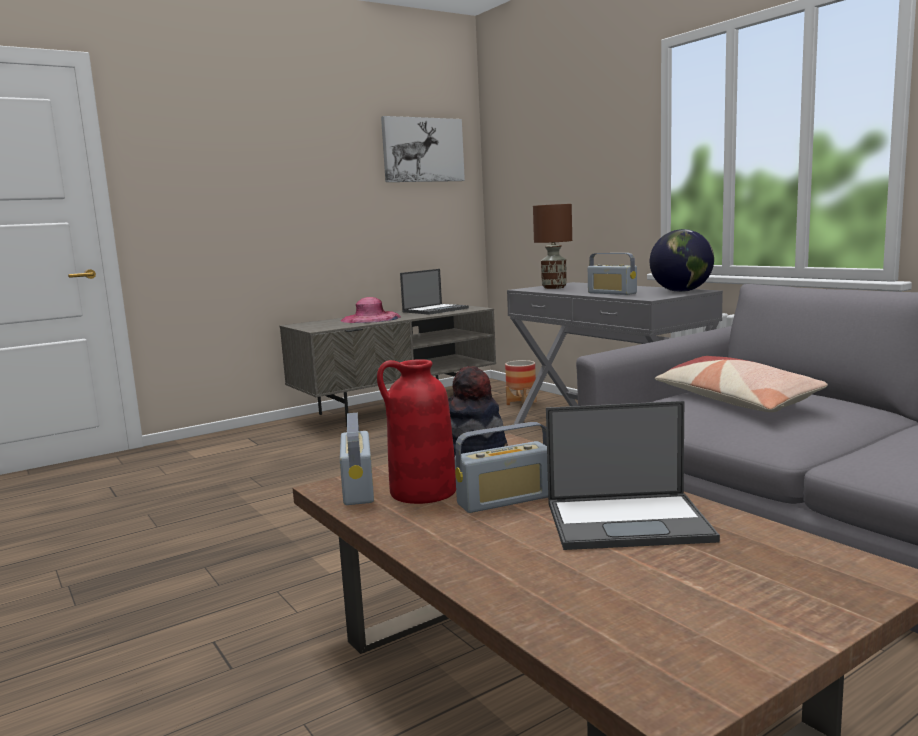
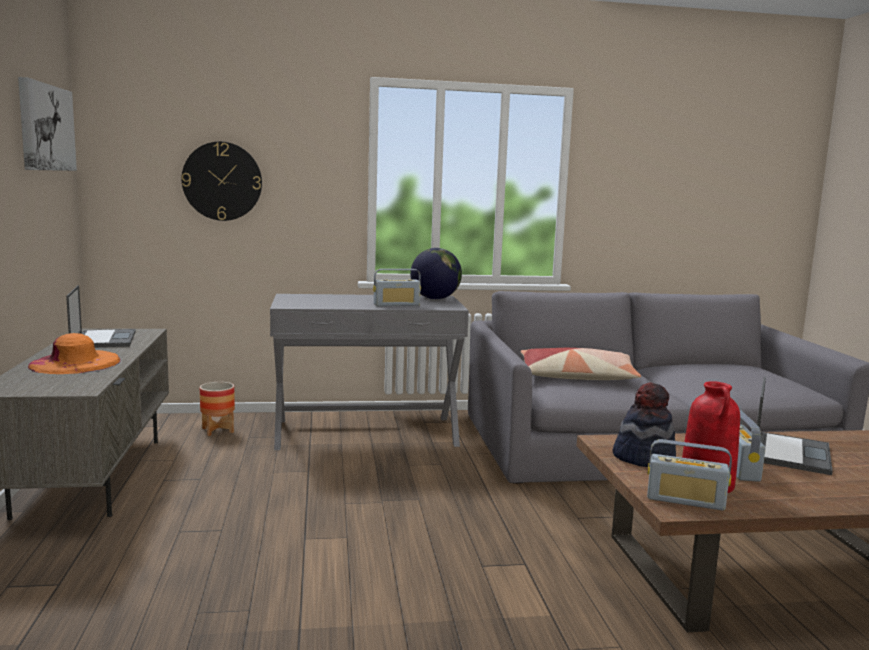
camera: 65 degrees left, 0 degrees up
(370, 318) = (75, 363): pink hat -> orange hat
(554, 287) = (305, 302): brown table lamp -> none
(555, 177) = (222, 181): none -> wall clock

